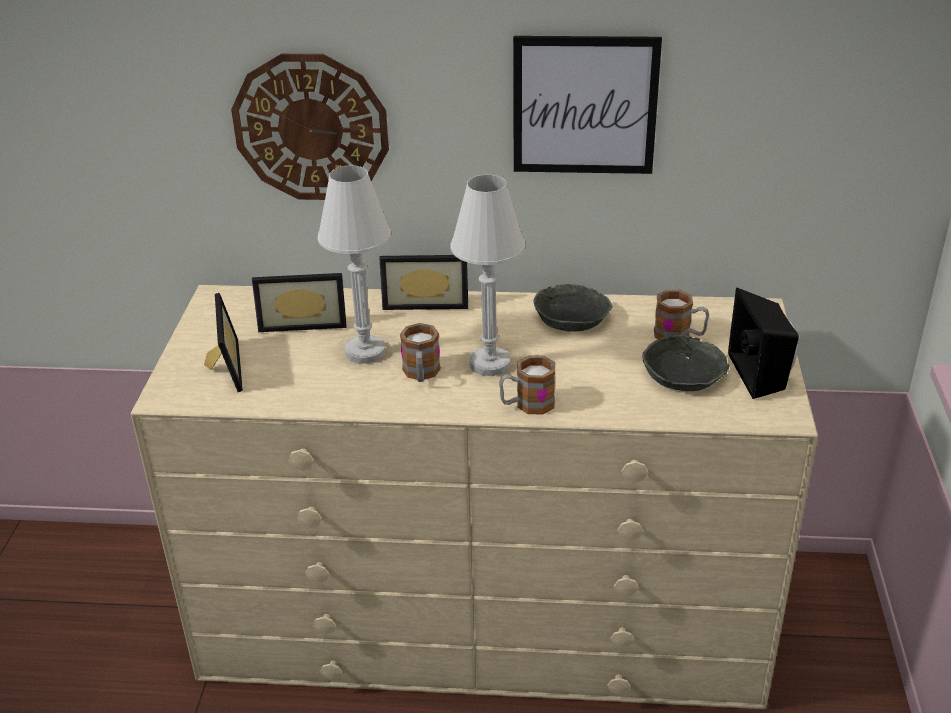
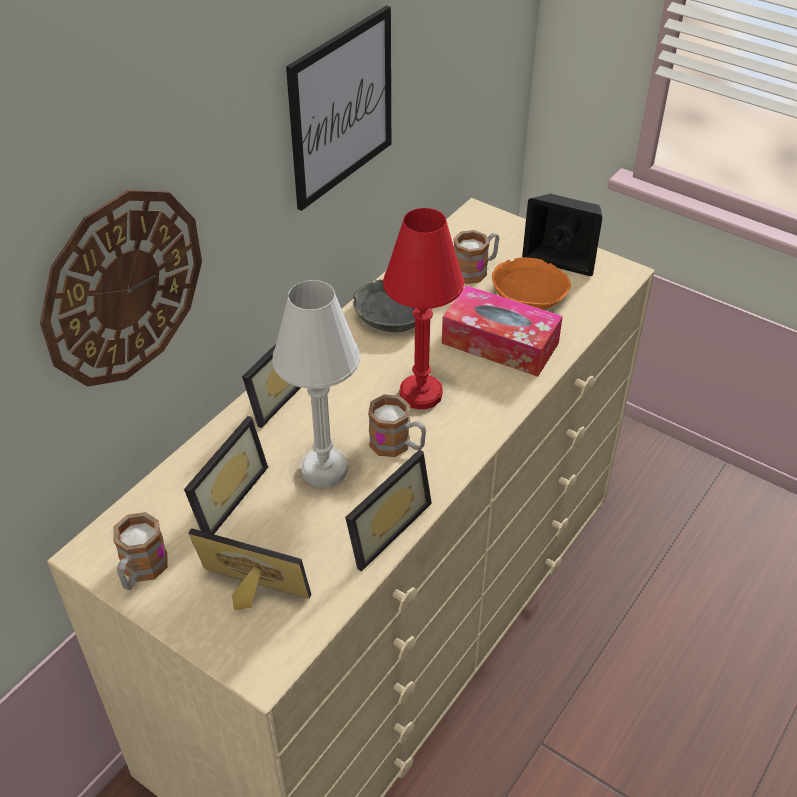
camera: 60 degrees left, 10 degrees up
(330, 397) = (381, 526): none -> picture frame
(489, 364) = (421, 394): white table lamp -> red table lamp
(527, 404) = (501, 398): mug -> mug (141, 571)
(596, 381) = (500, 343): none -> tissue box
(684, 374) = (530, 292): grey bowl -> orange bowl

